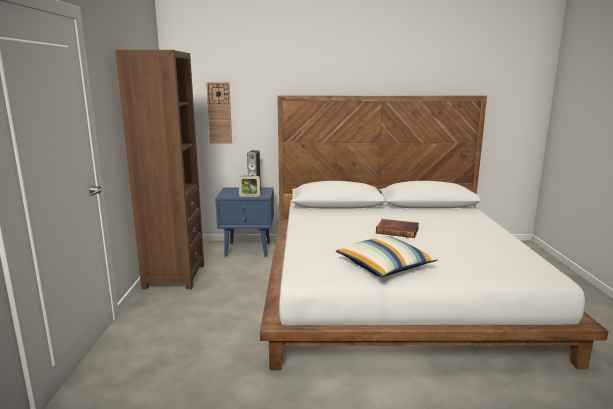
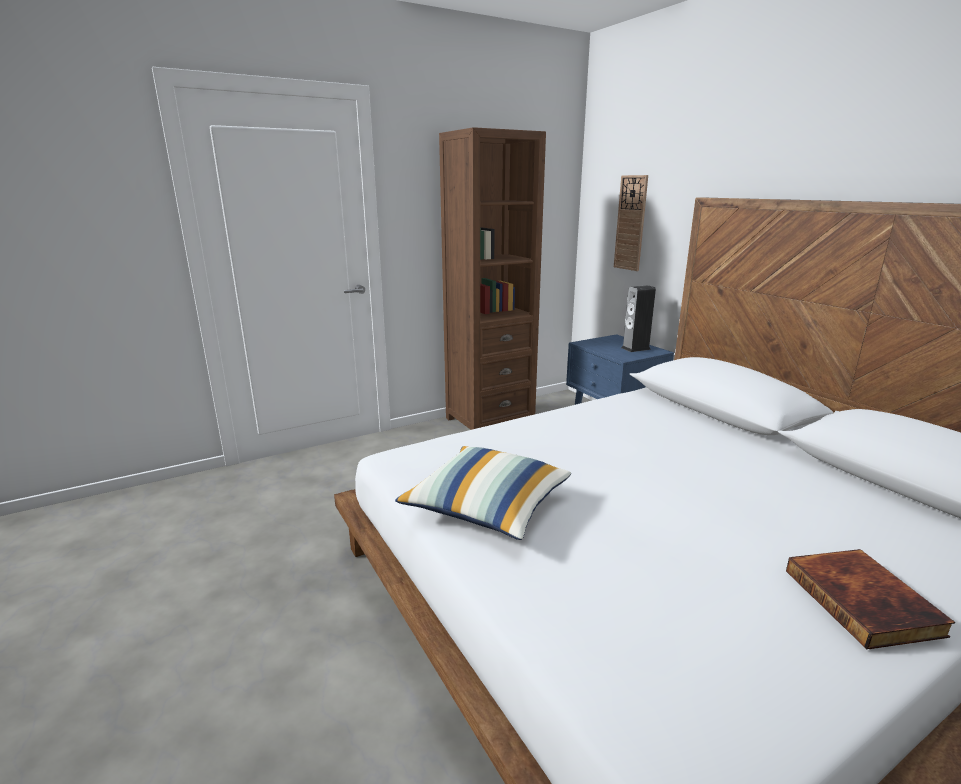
camera: 60 degrees right, 5 degrees up
(249, 196) = (608, 352): picture frame -> none
(398, 230) = (674, 482): book -> book (864, 602)

